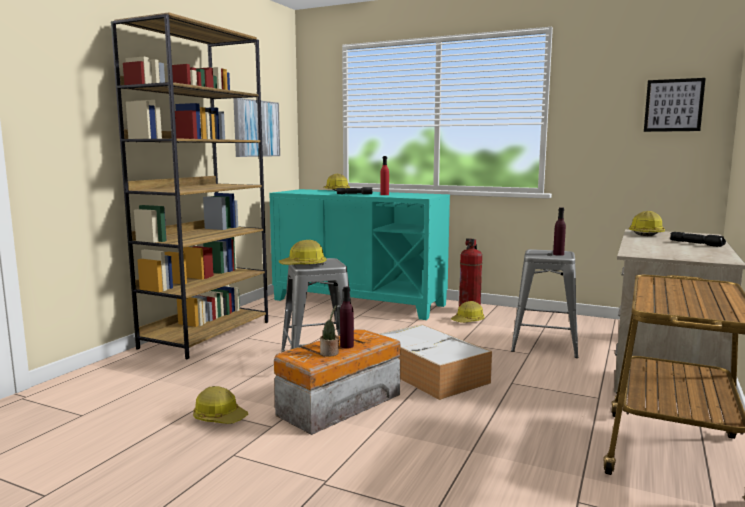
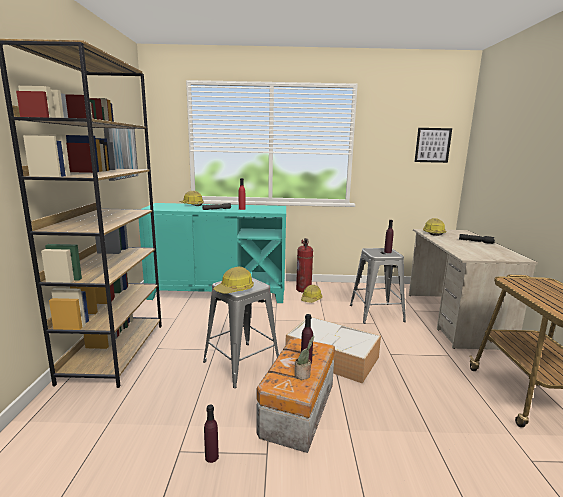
camera: 25 degrees left, 5 degrees up
(220, 417) = (211, 457): hard hat -> purple bottle

